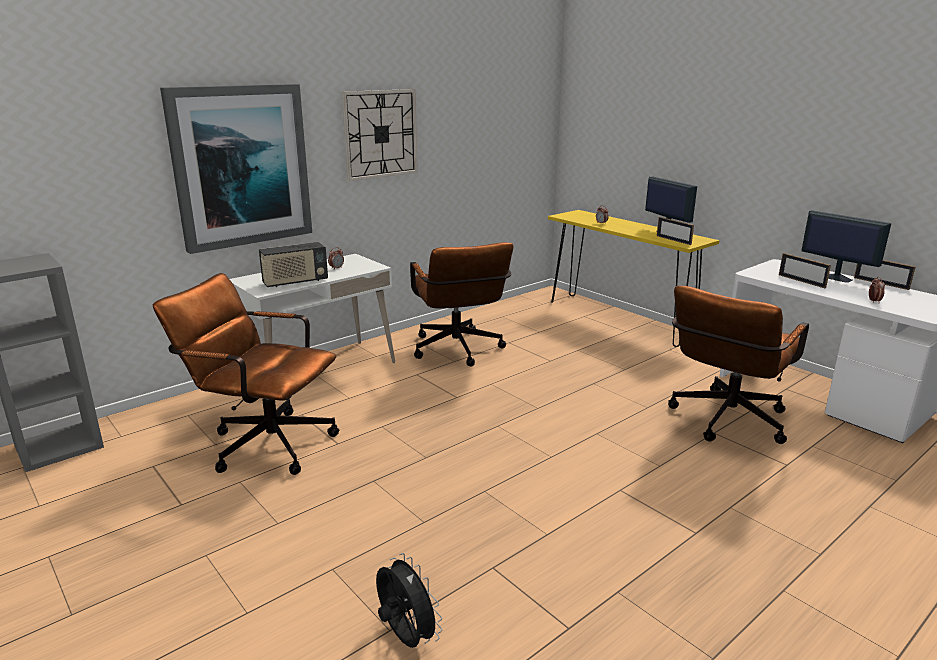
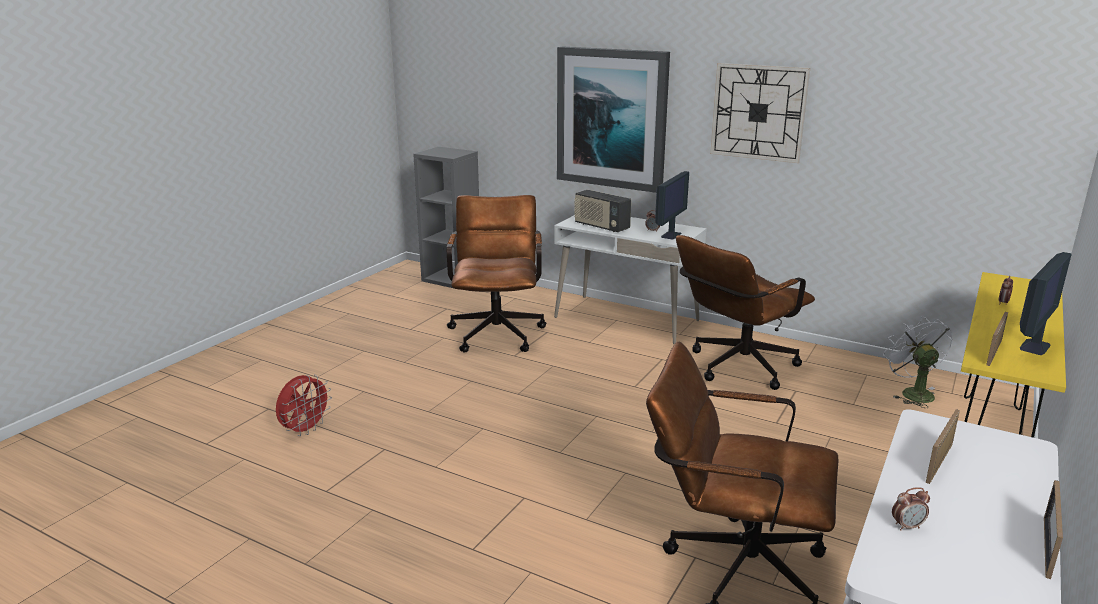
camera: 70 degrees right, 0 degrees up
(405, 637) = (305, 430): black fan -> red fan
(535, 312) = (912, 392): none -> white fan
(835, 278) = (1013, 497): monitor -> monitor (671, 235)

